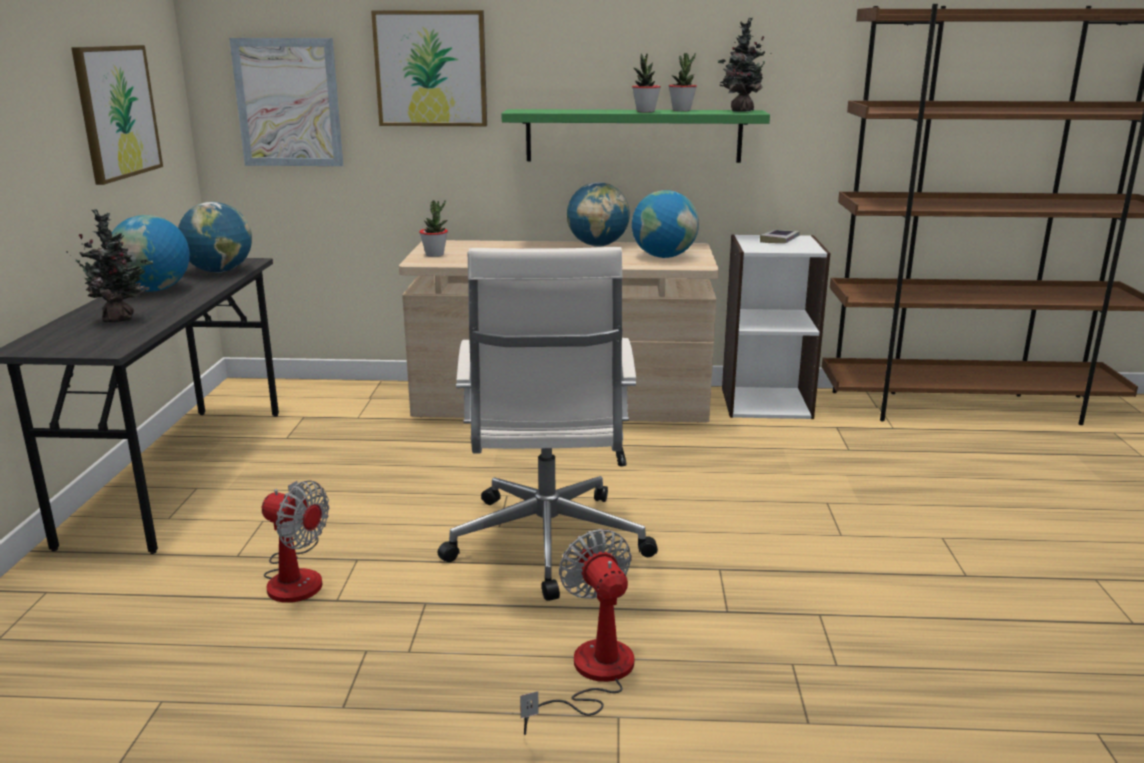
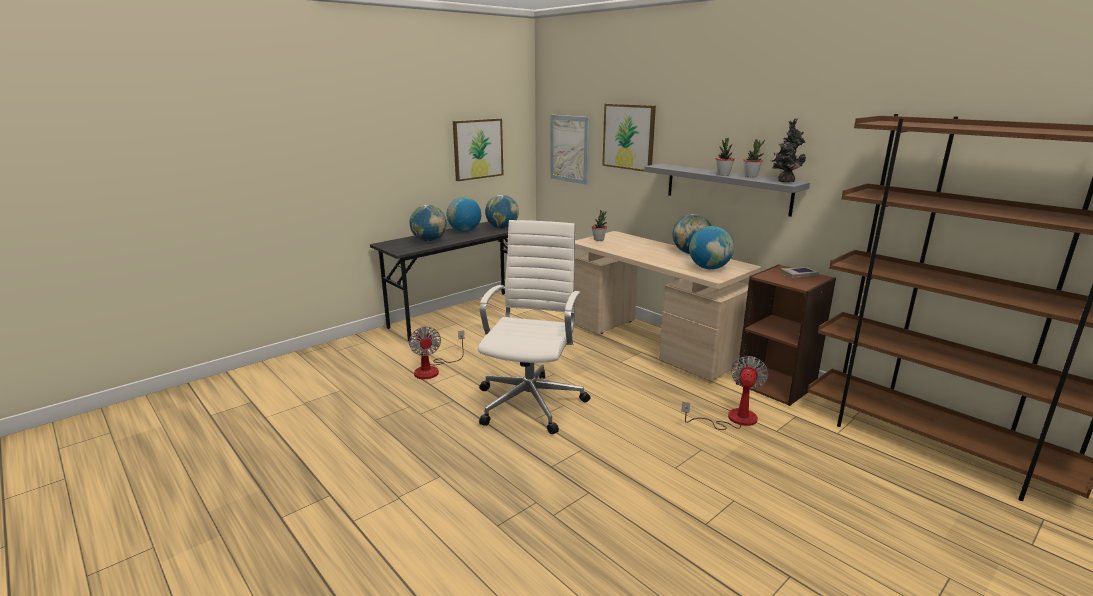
camera: 45 degrees right, 0 degrees up
(122, 319) = (429, 241): potted plant -> globe
(546, 545) = (531, 401): white office chair -> white office chair turned 150 degrees clockwise
(591, 675) = (457, 457): fan -> fan (732, 419)
(633, 135) = (727, 188): green shelf -> grey shelf
(766, 402) = (776, 385): white bookcase -> brown bookcase

